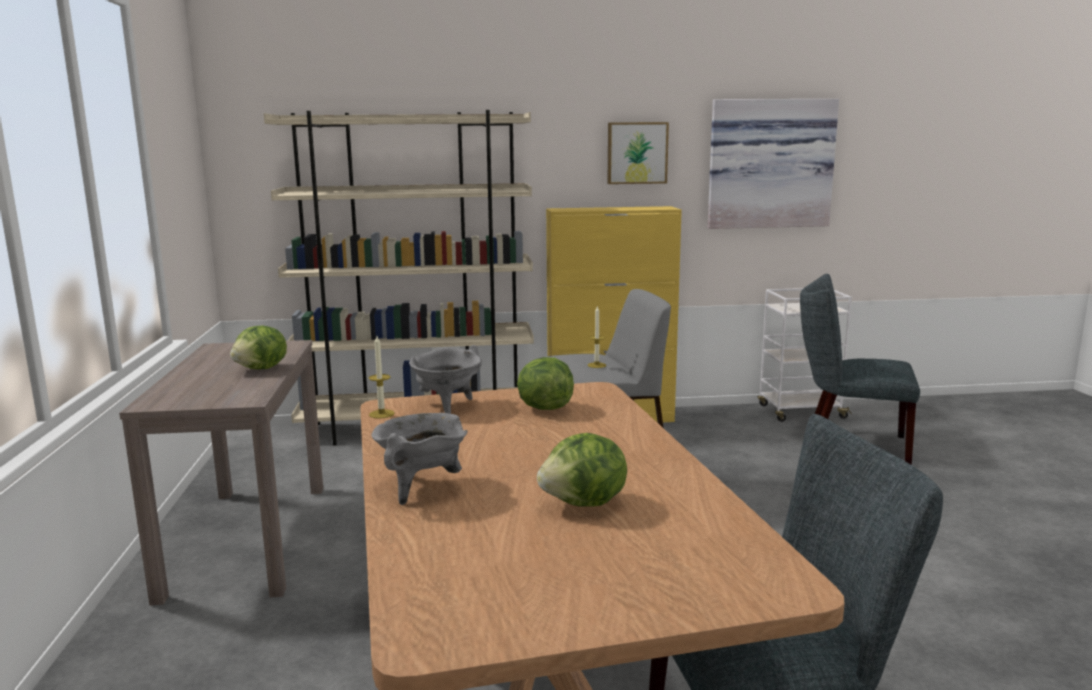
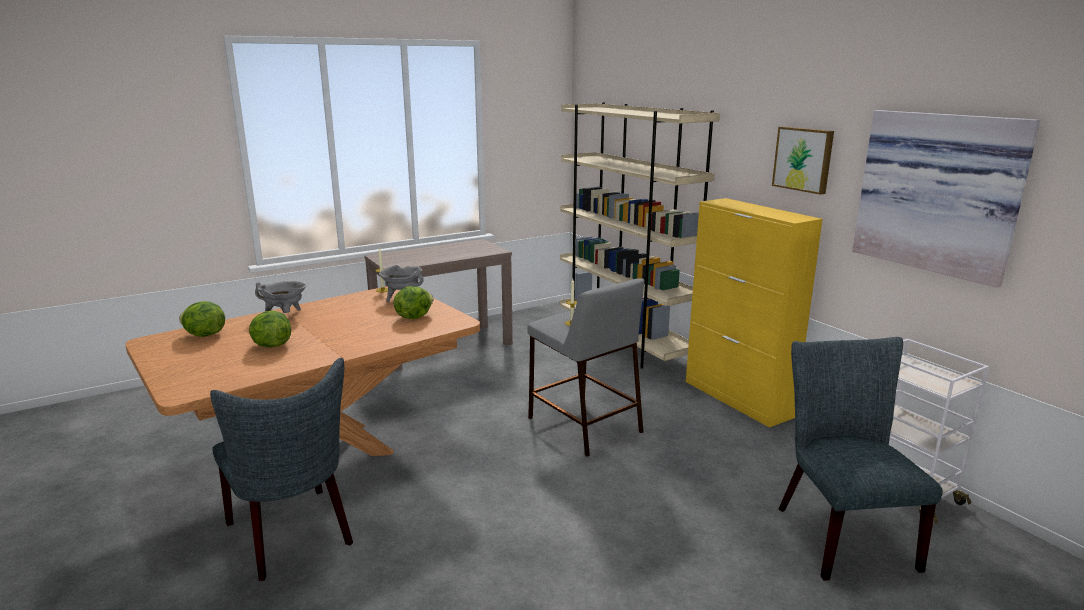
camera: 65 degrees right, 5 degrees up
(262, 369) = (445, 257): lettuce -> lettuce (204, 335)

